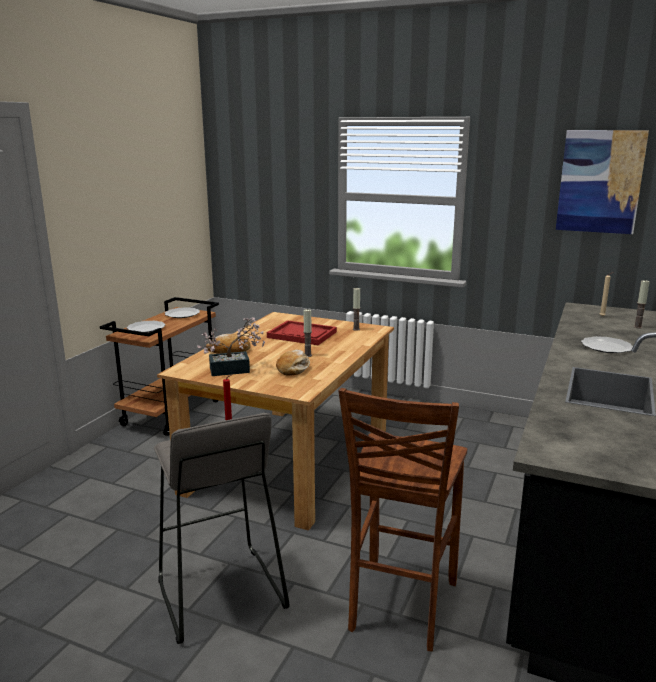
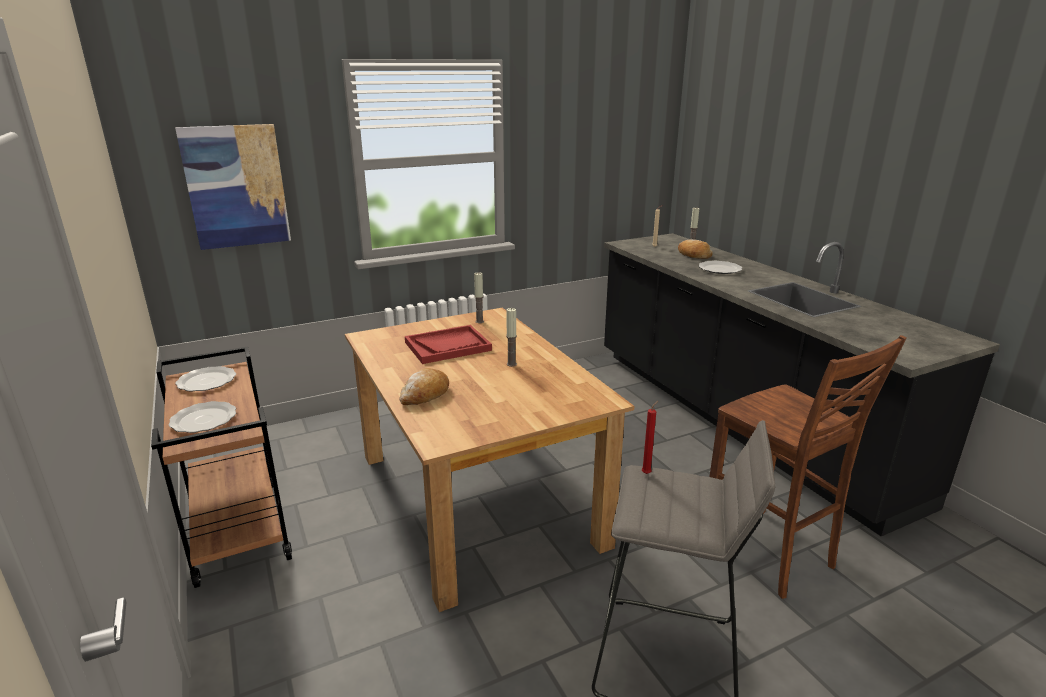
camera: 50 degrees left, 5 degrees up
(235, 369) = (490, 411): potted plant -> none
(293, 368) = (537, 382): bread -> bread (693, 255)
(600, 182) = (617, 124): picture -> picture (236, 187)

